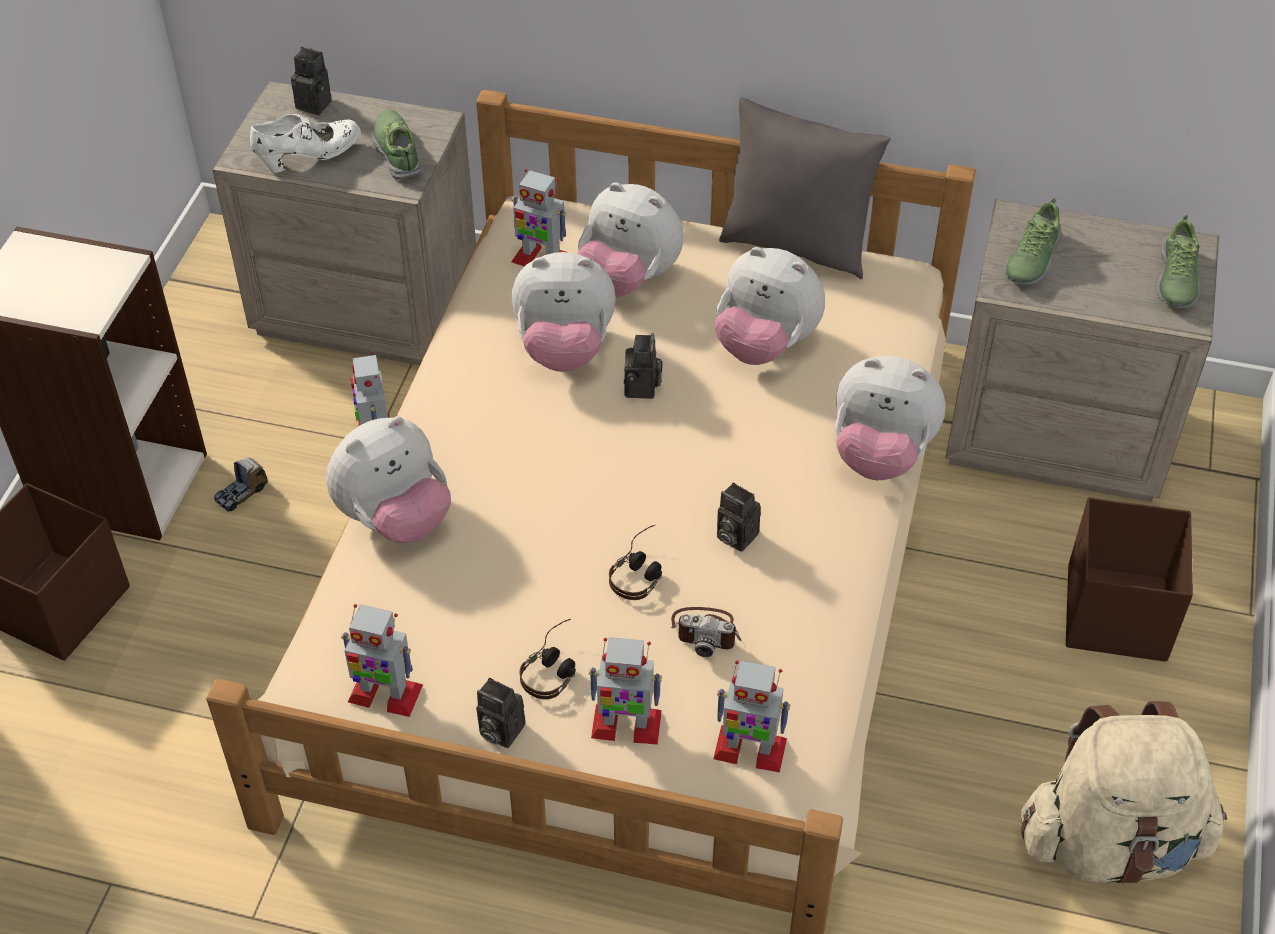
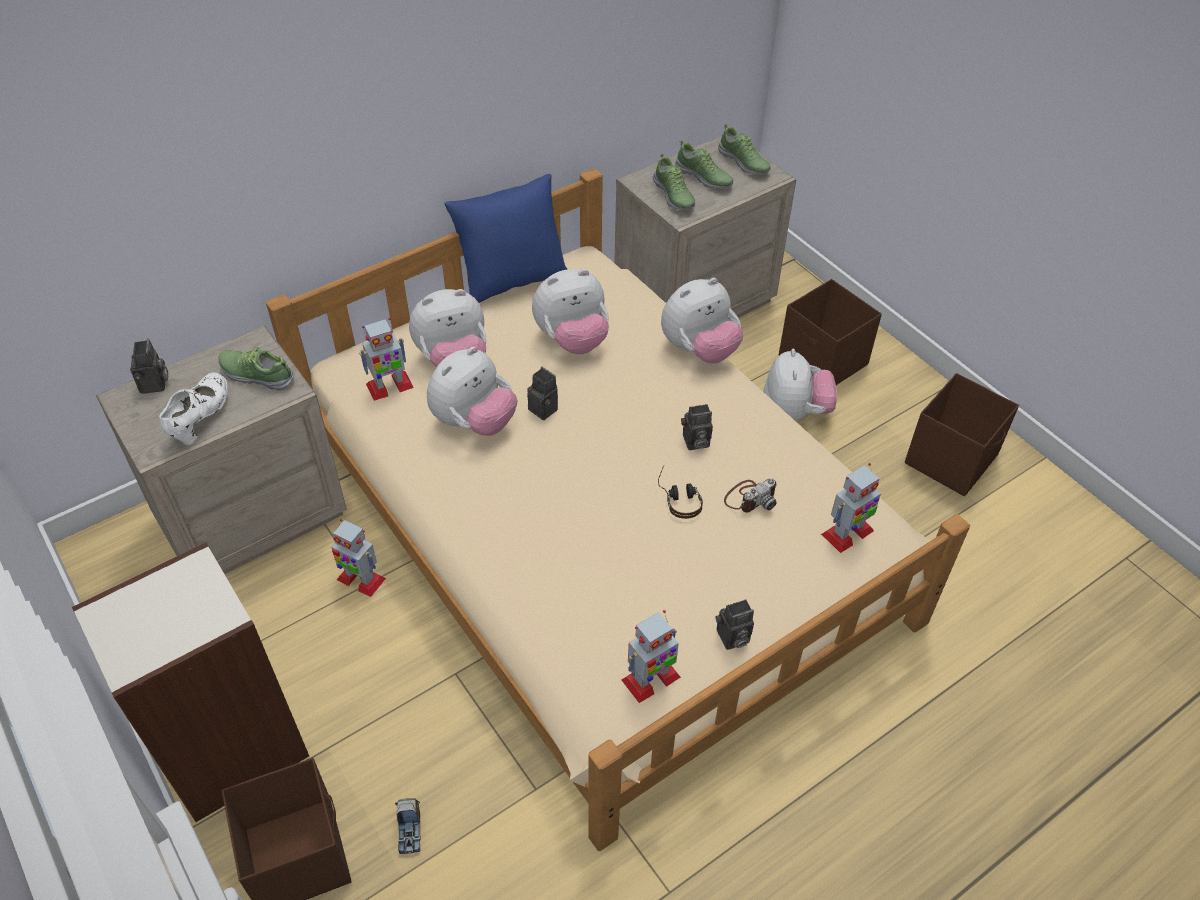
camera: 50 degrees left, 0 degrees up
(242, 493) = (324, 682): toy truck -> toy truck (410, 830)
(316, 104) = (155, 385): camera -> camera turned 105 degrees clockwise
(395, 518) = (516, 586): plush toy -> plush toy (794, 412)
(554, 667) = (711, 582): headphones -> none
(625, 724) = (782, 576): toy robot -> none
(796, 245) = (512, 281): grey pillow -> blue pillow
(1098, 264) = (704, 177): none -> shoe
(1111, 843) = (952, 459): beige backpack -> brown storage box

